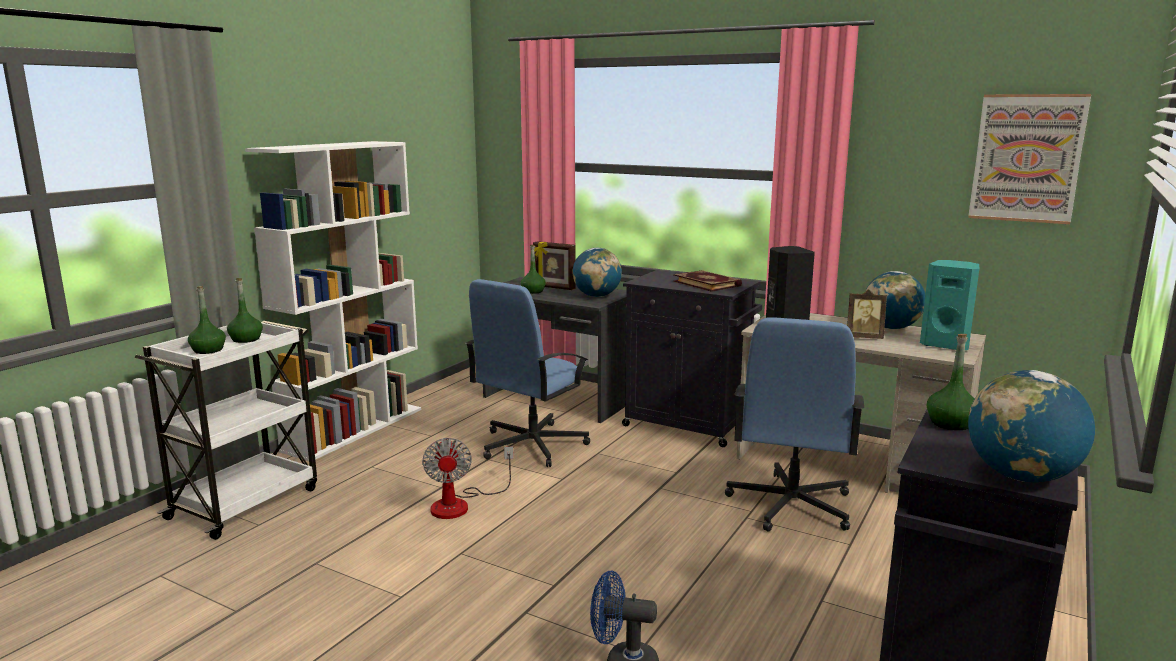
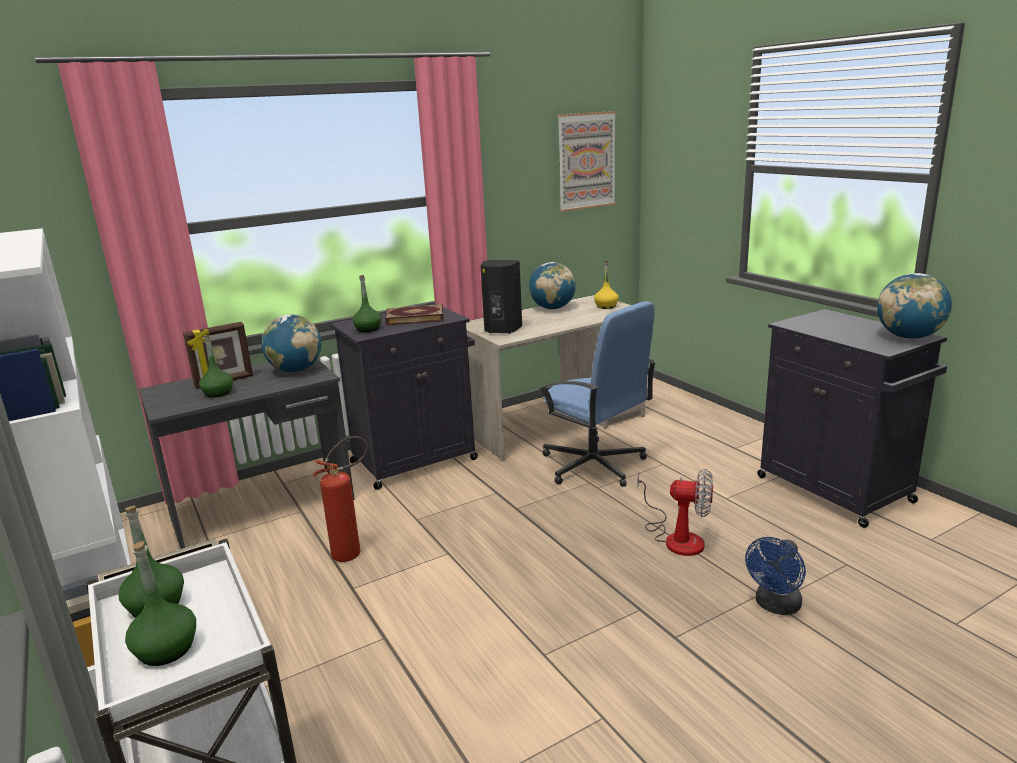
camera: 60 degrees left, 5 degrees up
(460, 504) = (439, 631): fan -> fan (676, 537)
(531, 445) = (353, 552): blue office chair -> fire extinguisher
(864, 337) = (564, 319): picture frame -> none
(946, 345) = (606, 306): turquoise speaker -> yellow bottle
(950, 423) = (820, 330): green bottle -> green bottle (368, 329)

